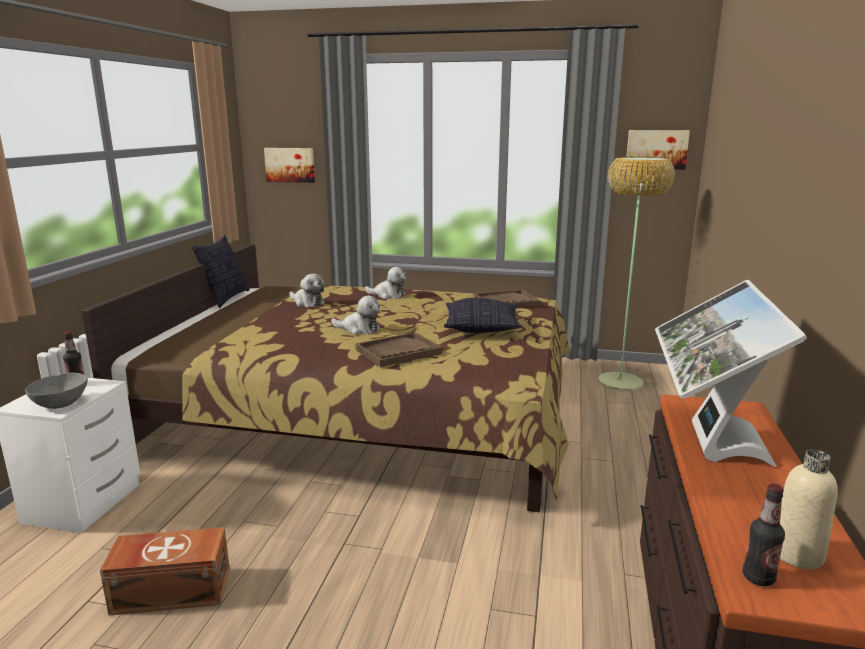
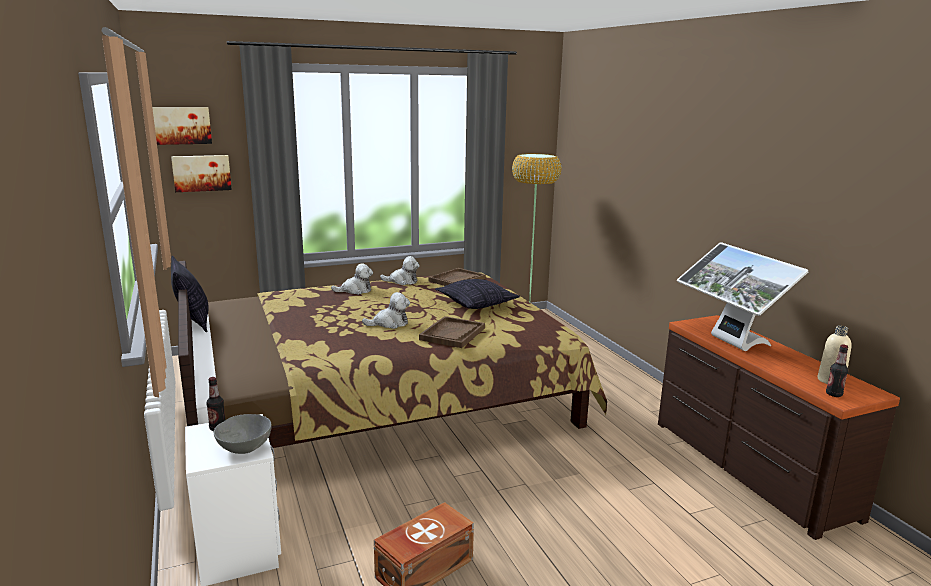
camera: 35 degrees left, 0 degrees up
(307, 303) = (298, 310): plush toy -> plush toy (402, 281)
(656, 149) = (527, 146): picture -> picture (181, 125)

